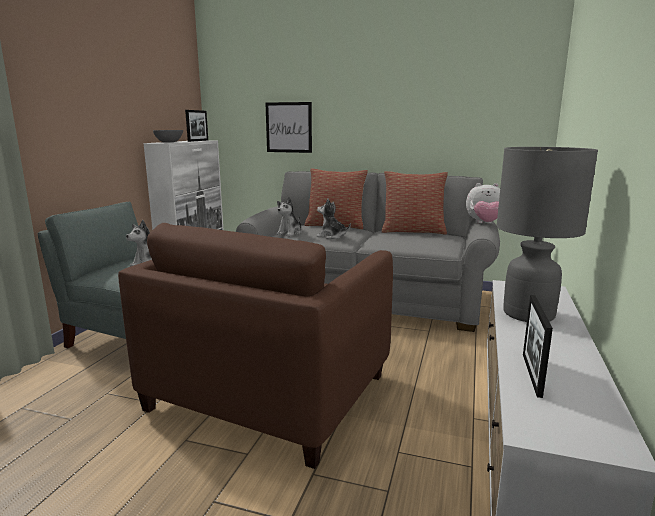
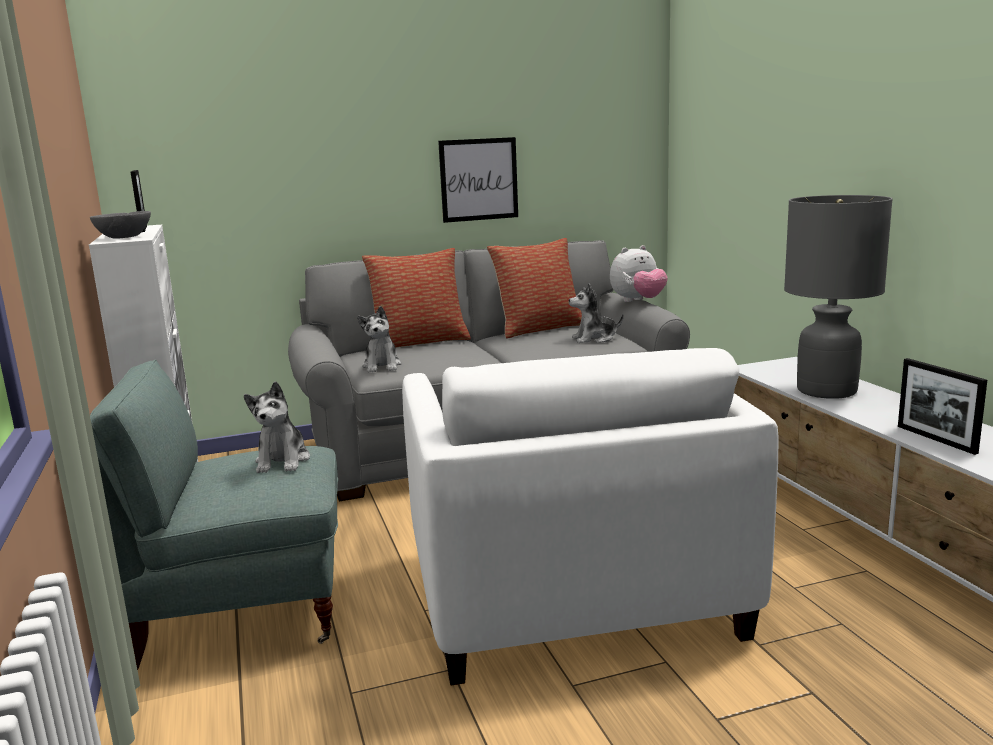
camera: 35 degrees left, 0 degrees up
(269, 392) = (570, 592): brown armchair -> white armchair
(289, 127) = (287, 190): picture -> picture (478, 179)
(332, 236) = (455, 357): plush toy -> plush toy (594, 339)

